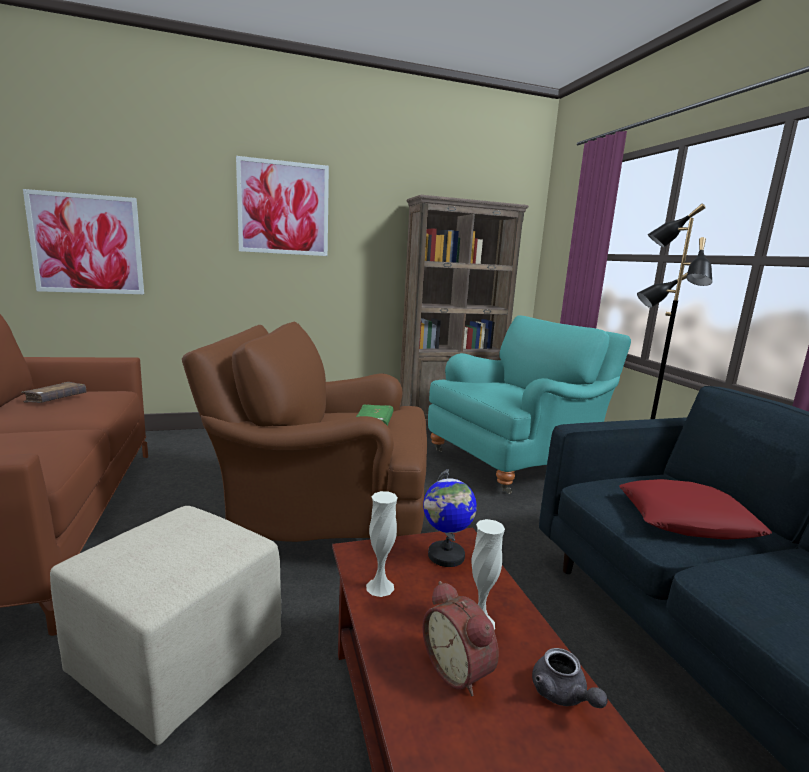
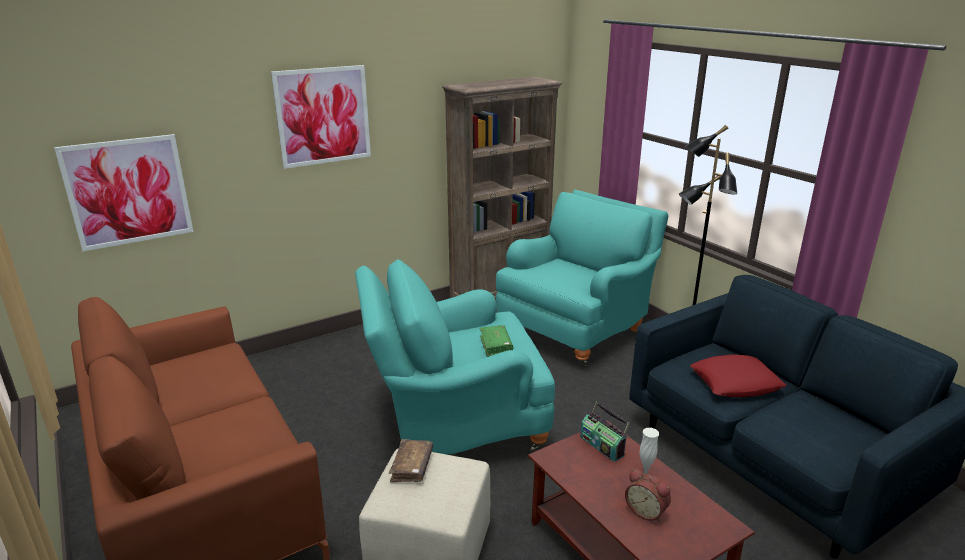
camera: 15 degrees left, 10 degrees up
(56, 399) = (189, 371): brown book -> brown book (412, 466)
(323, 520) = (453, 425): brown armchair -> turquoise armchair
(380, 587) = (577, 476): white vase -> none
(446, 556) = (602, 446): globe -> radio
(562, 695) = (700, 510): grey teapot -> none

